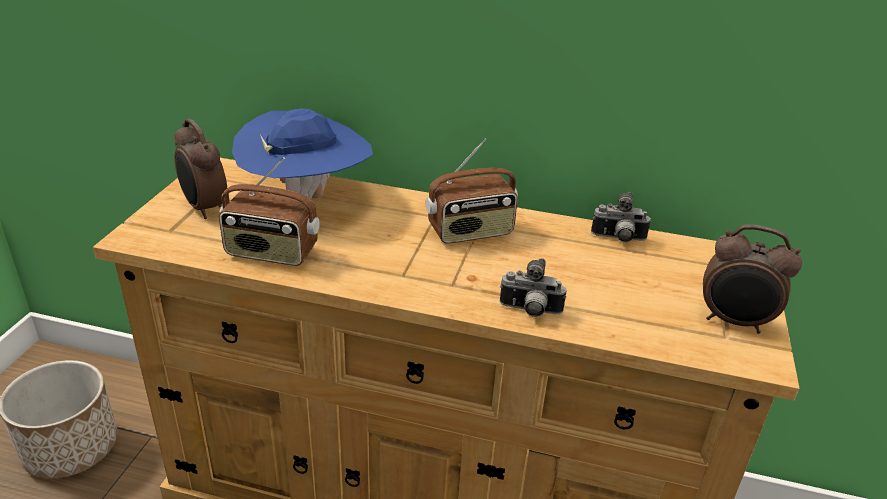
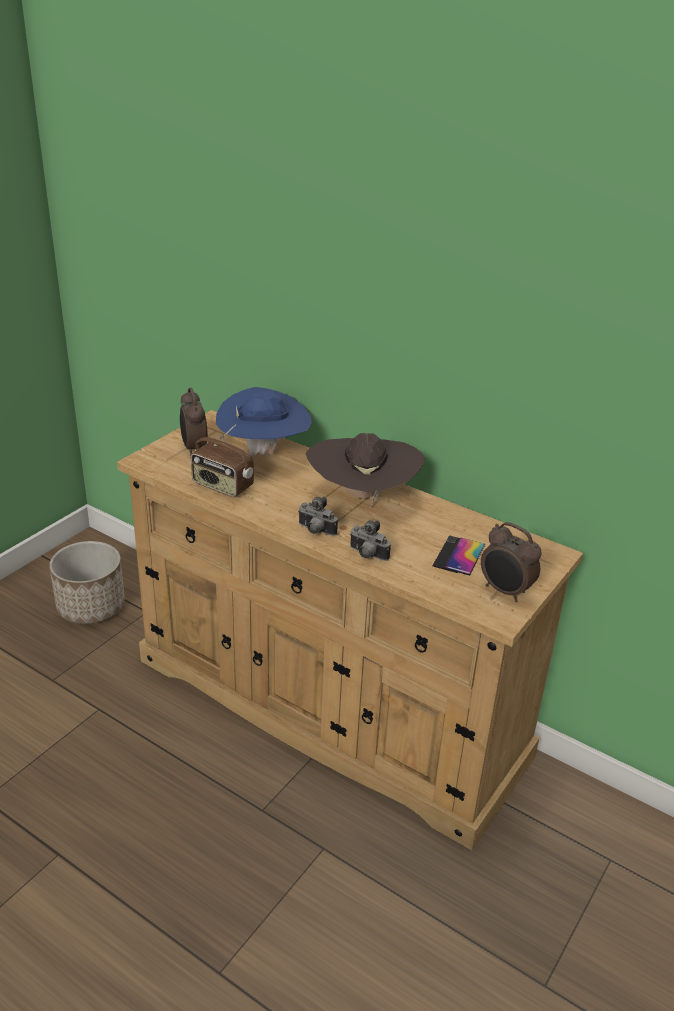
camera: 20 degrees right, 0 degrees up
(471, 232) = (363, 497): radio -> brown hat
(618, 239) = (467, 522): camera -> camera (315, 531)
(642, 285) = (459, 555): none -> phone

